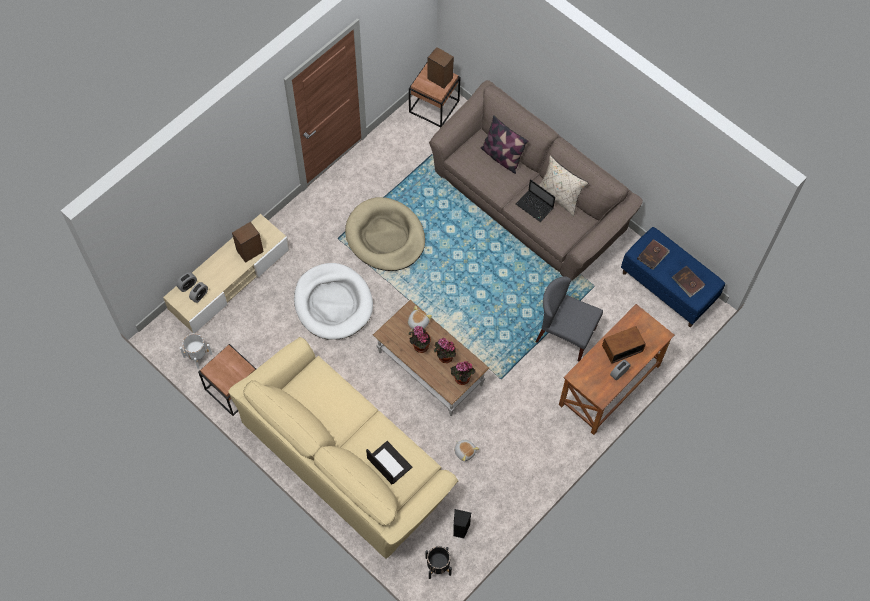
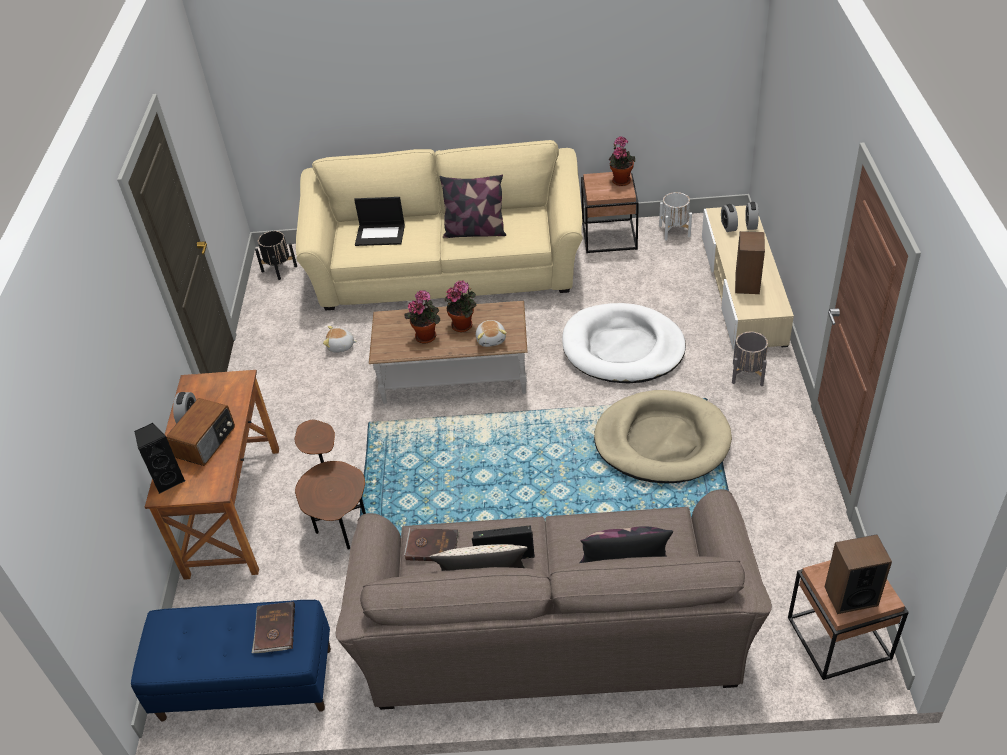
camera: 140 degrees right, 20 degrees down
(302, 232) = (747, 374): none -> grey planter
(338, 409) = (475, 232): none -> pillow
(460, 529) = (284, 299): black speaker -> black speaker (168, 479)
(461, 379) = (386, 332): potted plant -> potted plant (621, 180)
(565, 335) = (338, 517): grey chair -> brown side table
(688, 282) = (191, 635): brown book -> brown book (432, 545)

